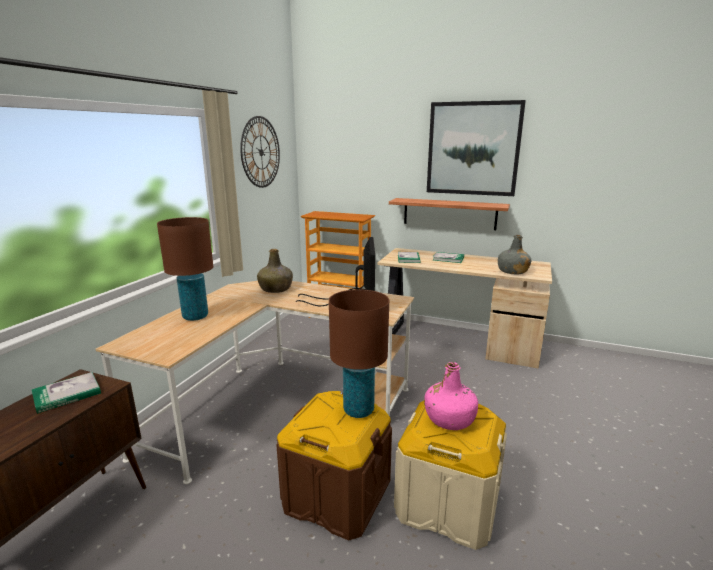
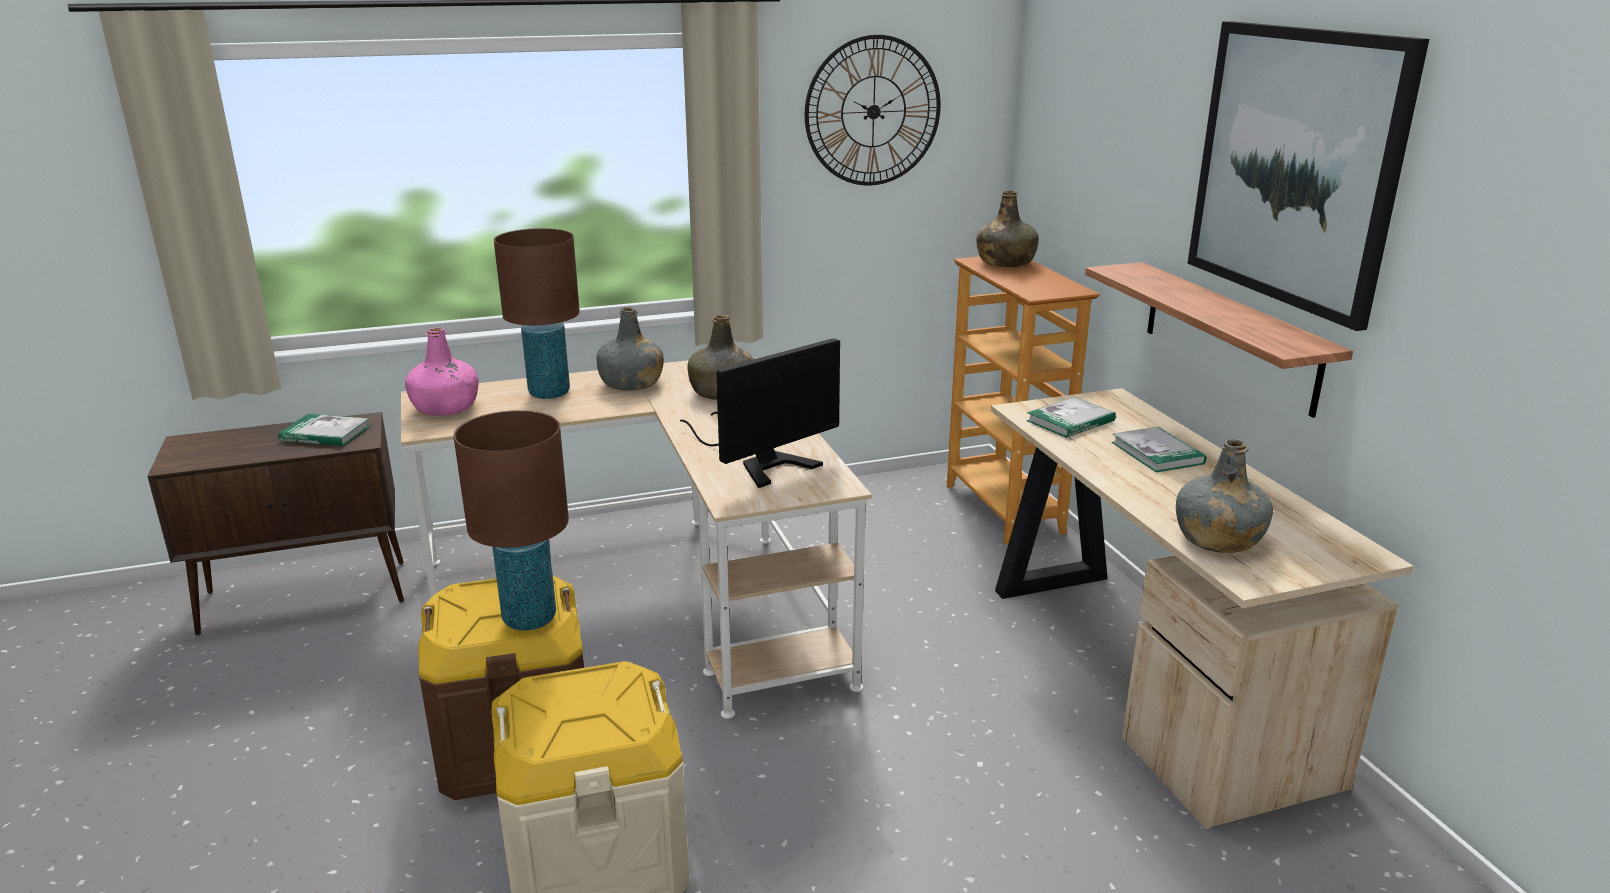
camera: 50 degrees right, 5 degrees up
(226, 299) = (631, 383): none -> grey bottle
(321, 213) = (1005, 263): none -> green bottle
(449, 419) = (585, 700): pink bottle -> pink bottle (446, 408)

